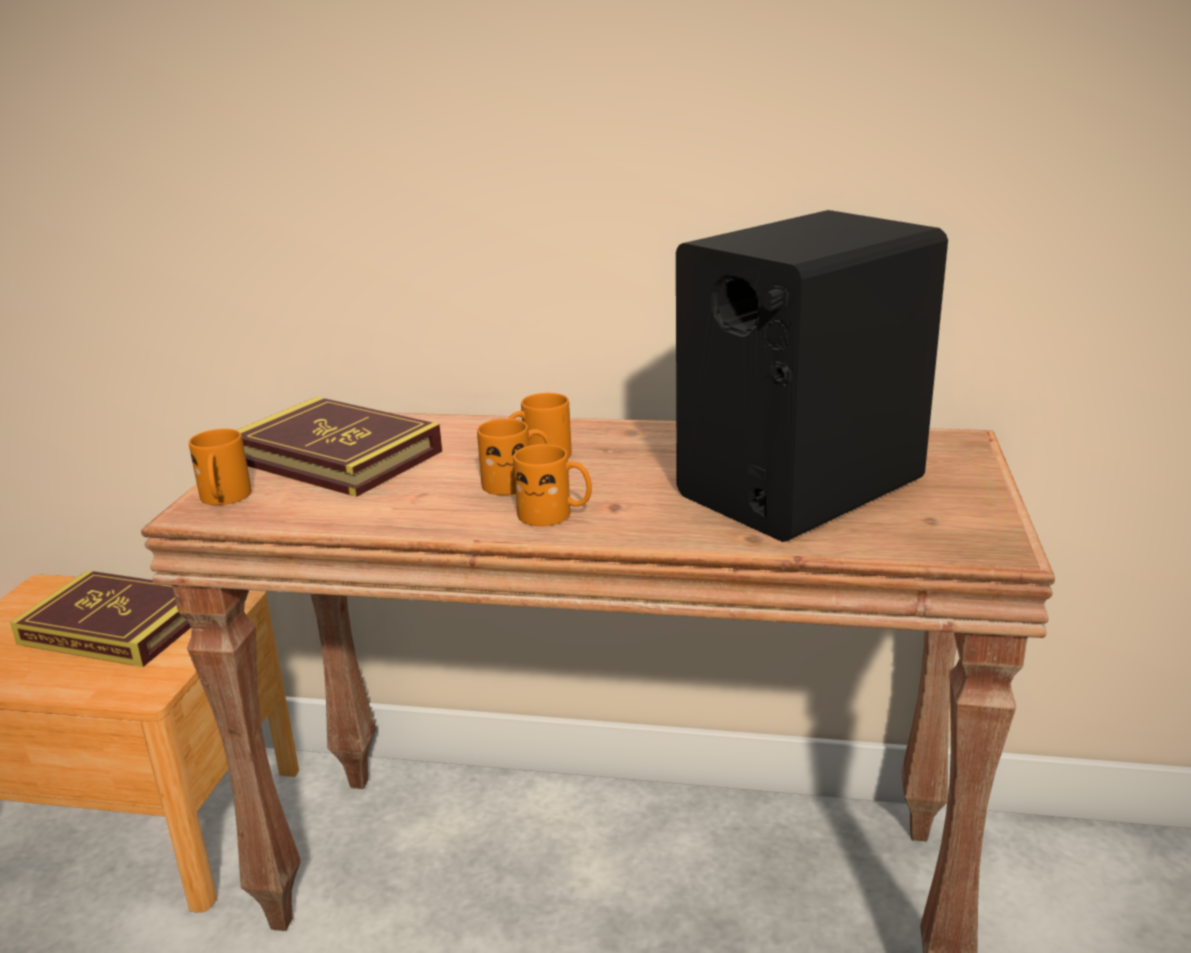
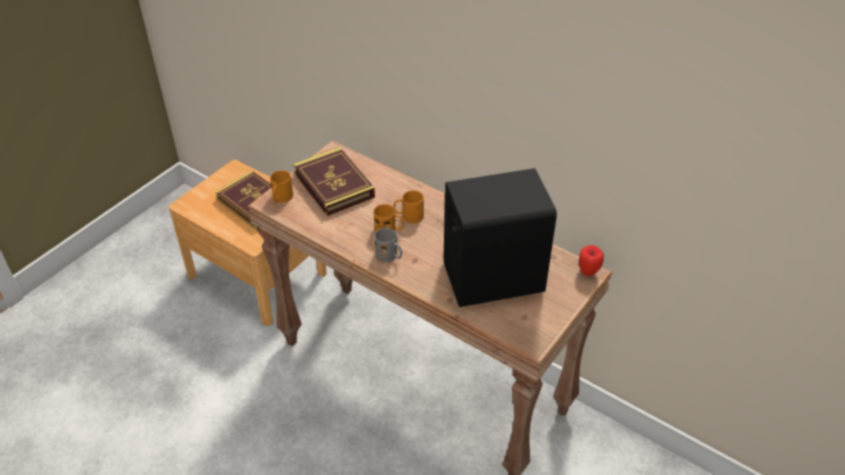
camera: 25 degrees right, 20 degrees up
(555, 515) = (390, 256): orange mug -> grey mug
(957, 438) = (588, 271): none -> apple

